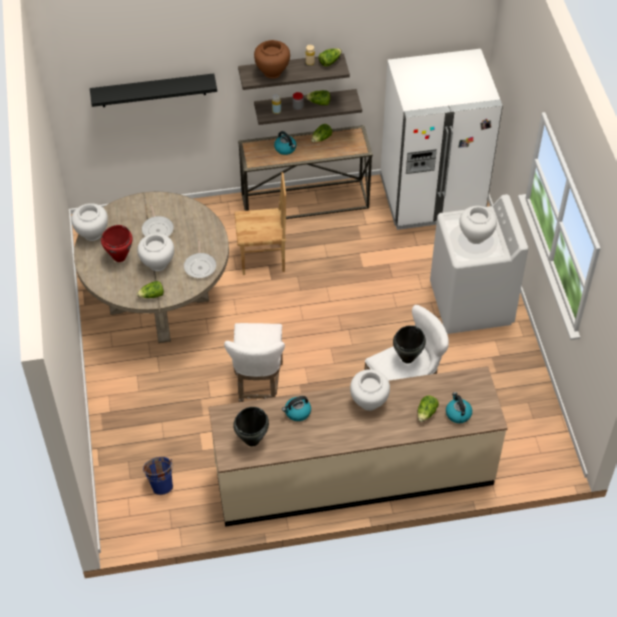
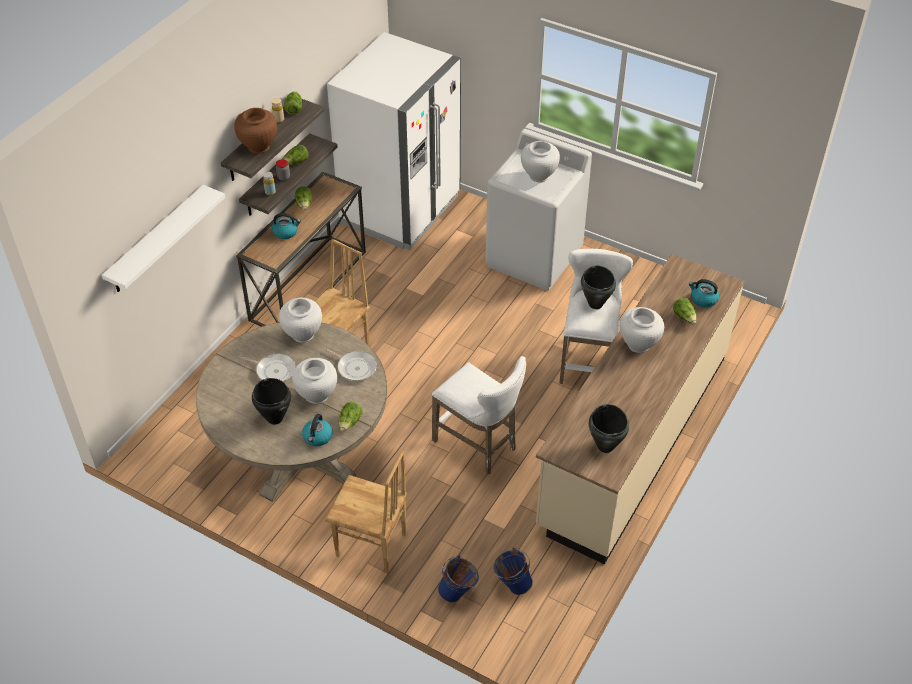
camera: 50 degrees left, 5 degrees down
(92, 234) = (220, 422): white vase -> white vase (302, 335)
(119, 257) = (274, 419): red cooking pot -> black cooking pot
(122, 388) = (371, 546): none -> brown chair
(128, 459) = (458, 593): none -> blue bucket
(153, 90) = (157, 240): black shelf -> white shelf
(297, 412) = (604, 397): kettle -> kettle (317, 437)

